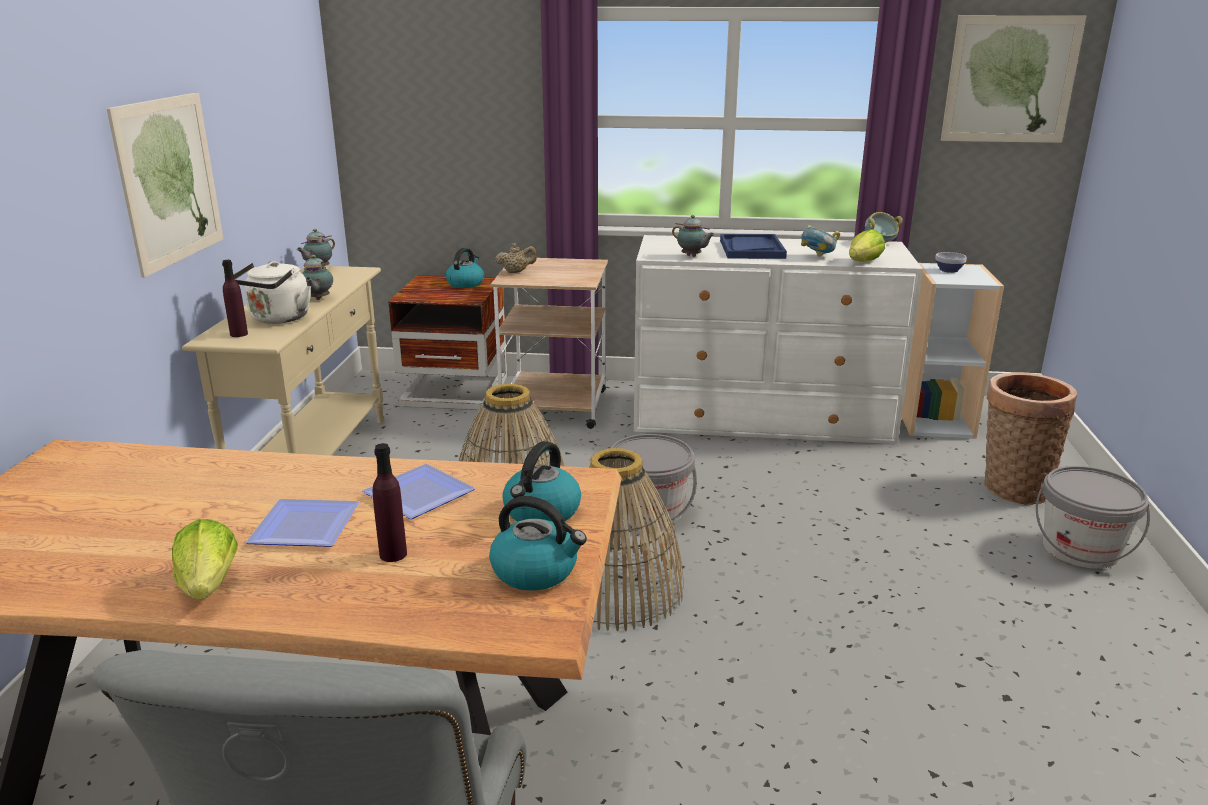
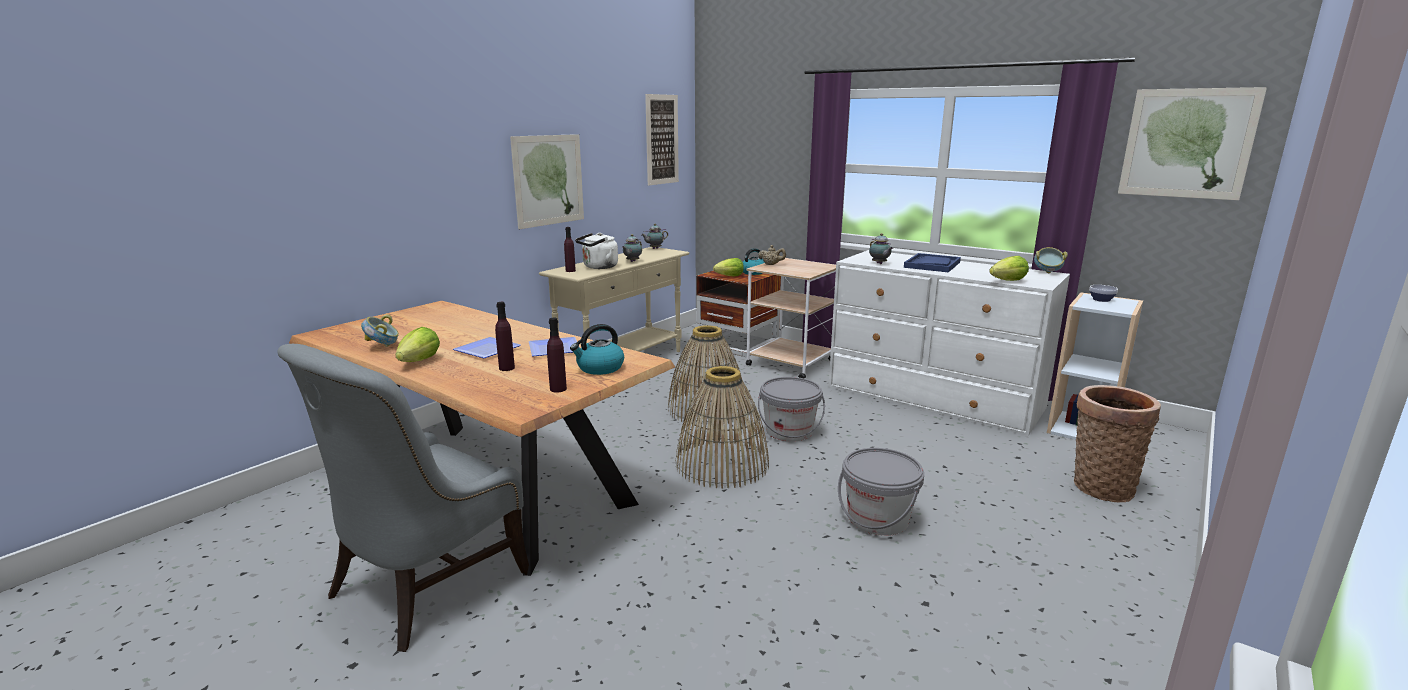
camera: 30 degrees right, 5 degrees down
(294, 88) = (662, 139): none -> picture
(441, 295) = (730, 276): none -> lettuce
(536, 571) = (558, 389): kettle -> purple bottle
(817, 257) = (975, 274): bowl -> bowl (383, 347)
(1080, 549) = (1114, 540): grey bucket -> grey bucket (878, 519)

